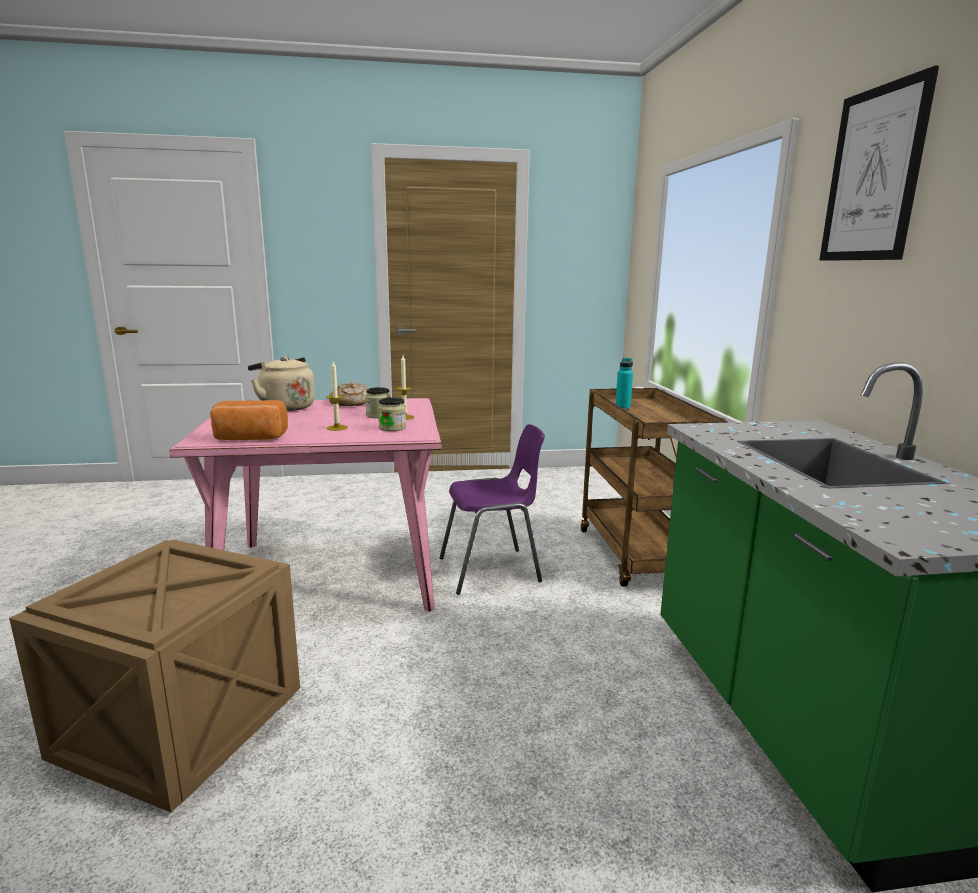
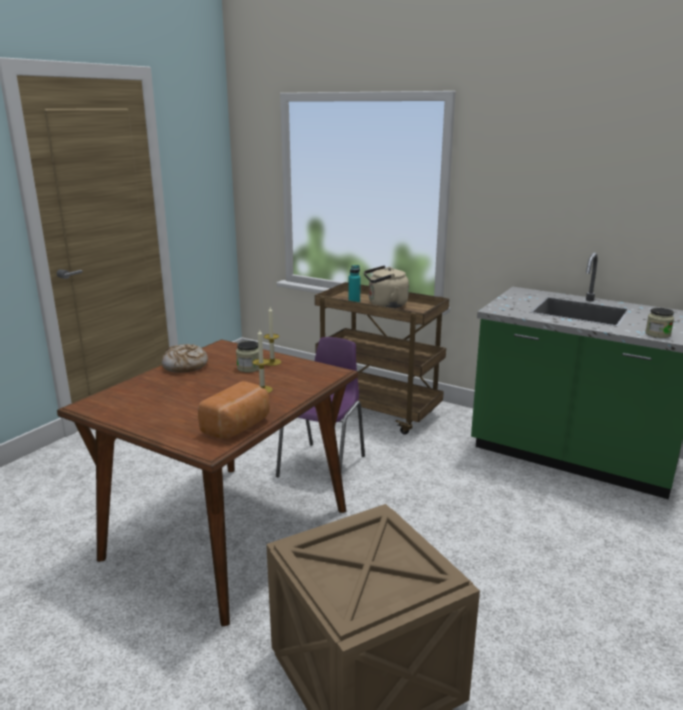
camera: 50 degrees left, 5 degrees up
(285, 407) = (145, 391): beige kettle -> beige kettle (385, 305)
(333, 574) = (229, 533): pink dining table -> brown dining table
(392, 428) = (297, 373): jar -> jar (657, 334)
(873, 175) = (532, 141): picture -> none

